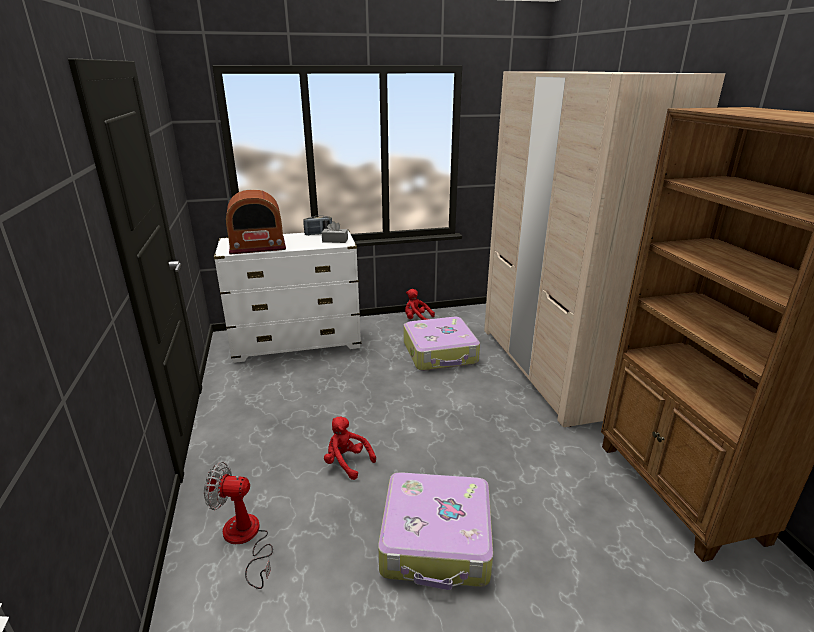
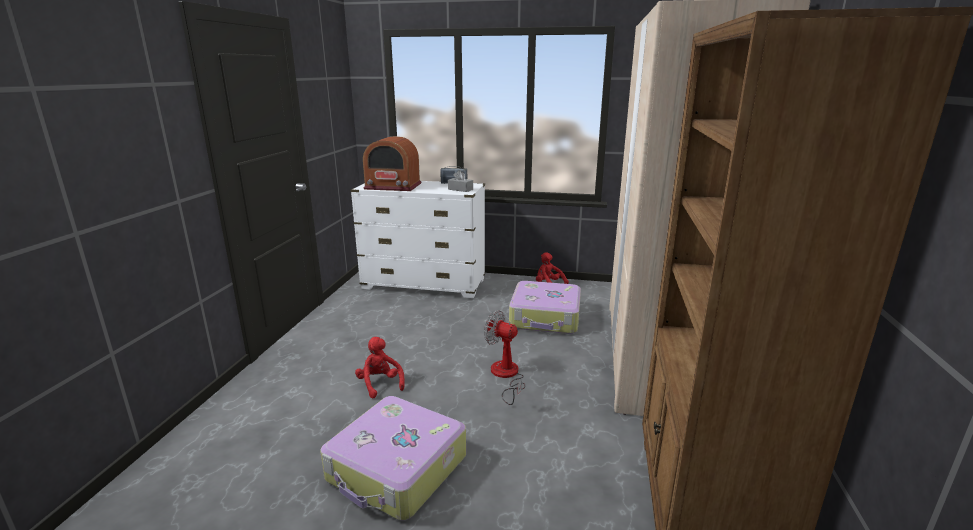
camera: 25 degrees right, 5 degrees down
(245, 539) = (255, 416): fan -> fan (506, 376)

